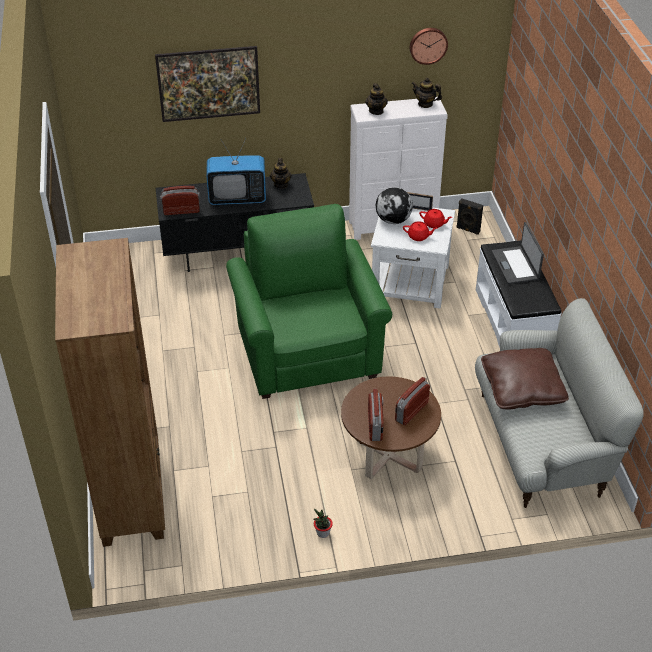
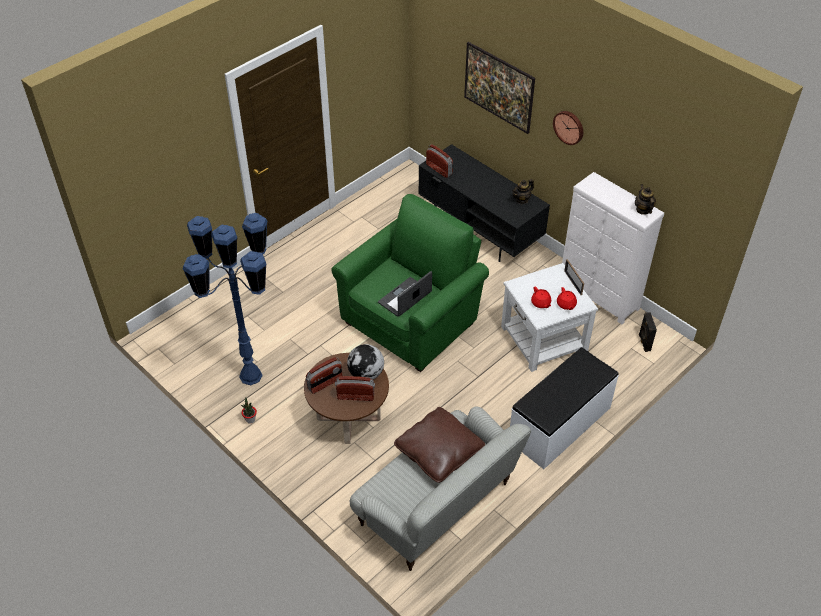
camera: 55 degrees right, 5 degrees up
(132, 493) = (213, 308): brown bookcase -> none
(237, 198) = (482, 187): television -> none
(263, 505) = (251, 376): none -> blue floor lamp
(376, 111) = (600, 188): teapot -> none
(393, 220) = (545, 279): globe -> globe (366, 374)
(428, 45) = (664, 160): wall clock -> wall clock (569, 127)
(516, 265) = (576, 380): laptop -> laptop (405, 298)

